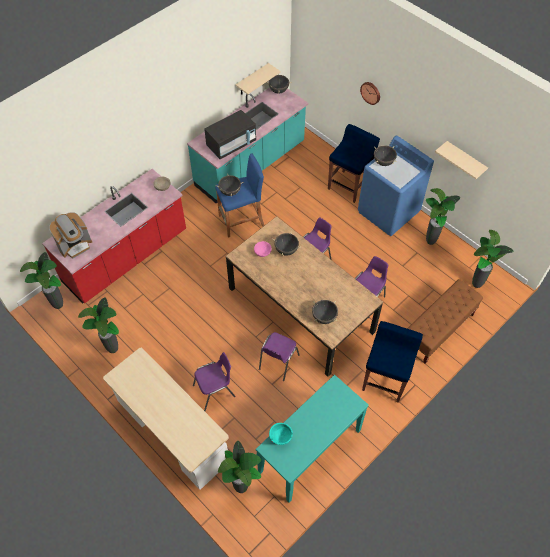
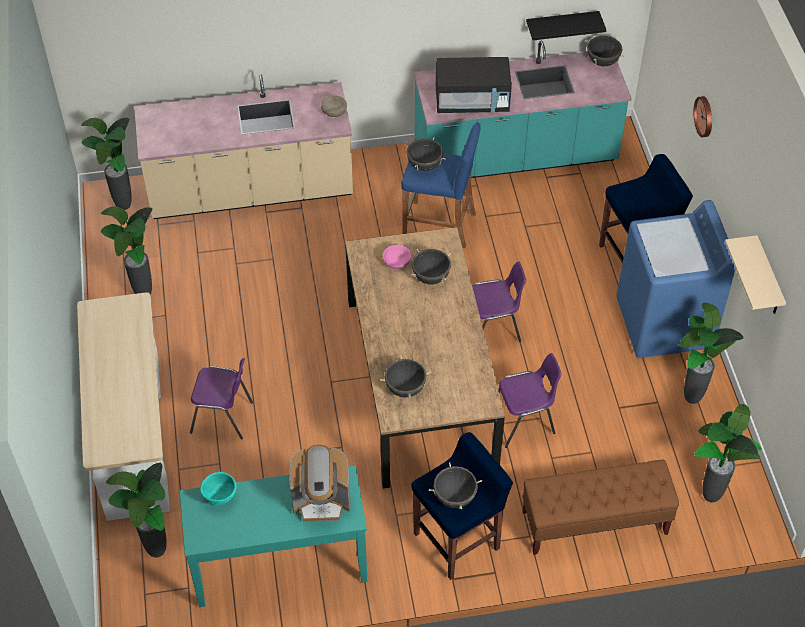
camera: 35 degrees right, 5 degrees down
(75, 245) = (169, 128): coffee machine -> coffee machine (321, 501)
(126, 257) = (251, 191): red counter -> beige counter
(252, 80) = (561, 25): beige shelf -> black shelf
(278, 362) = (332, 431): purple chair -> none
(383, 162) = (664, 229): black cooking pot -> black cooking pot (454, 497)

